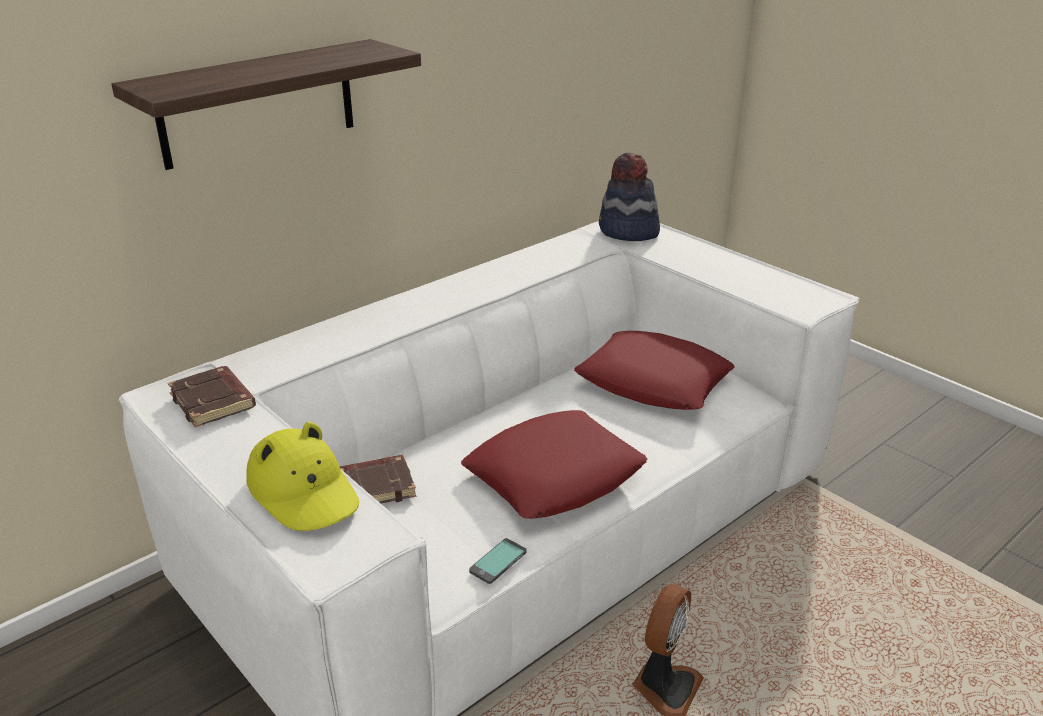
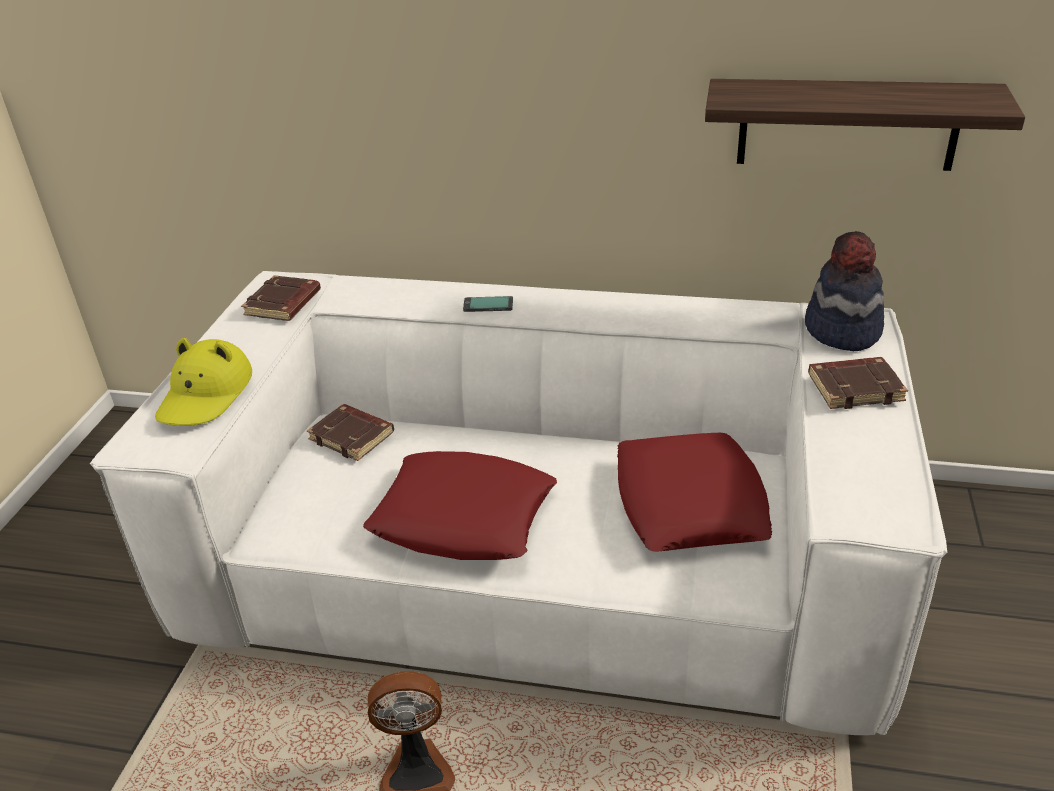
camera: 55 degrees right, 5 degrees up
(258, 103) = (404, 62): shelf -> shelf (847, 124)
(498, 562) = (320, 546): phone -> phone (488, 305)
(691, 253) = (855, 387): none -> brown book

